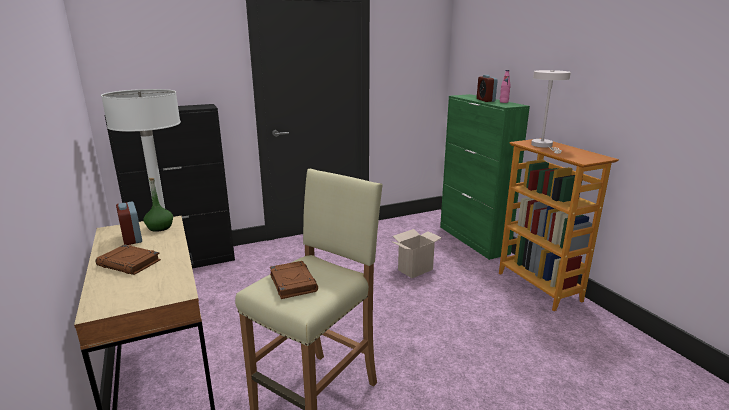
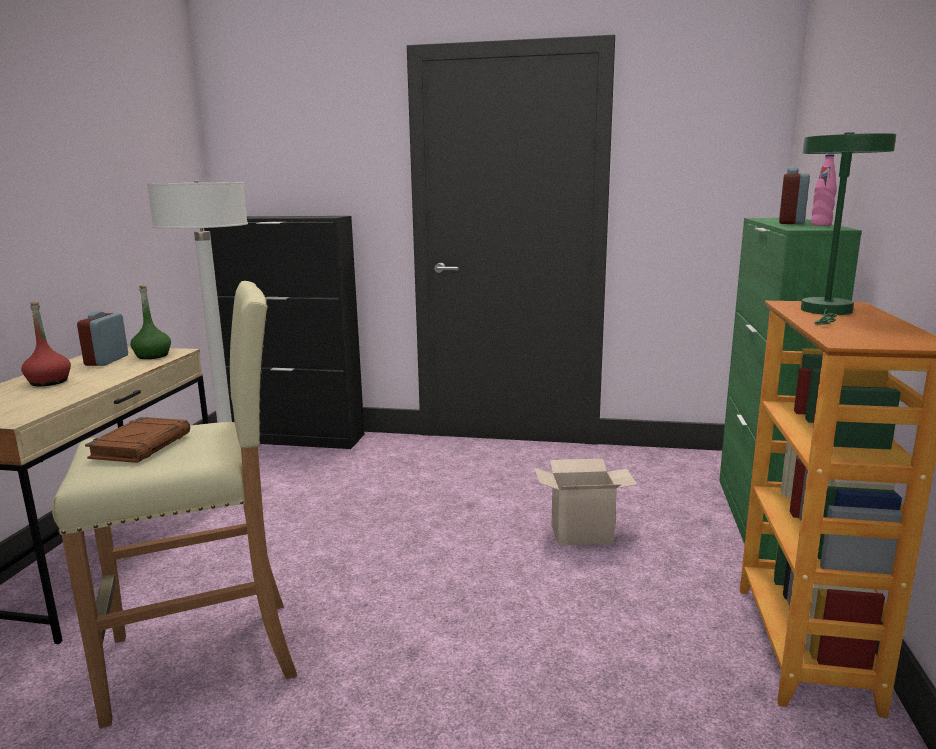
camera: 35 degrees right, 5 degrees down
(130, 263) = (49, 382): brown book -> red bottle
(544, 146) = (826, 312): white table lamp -> green table lamp

